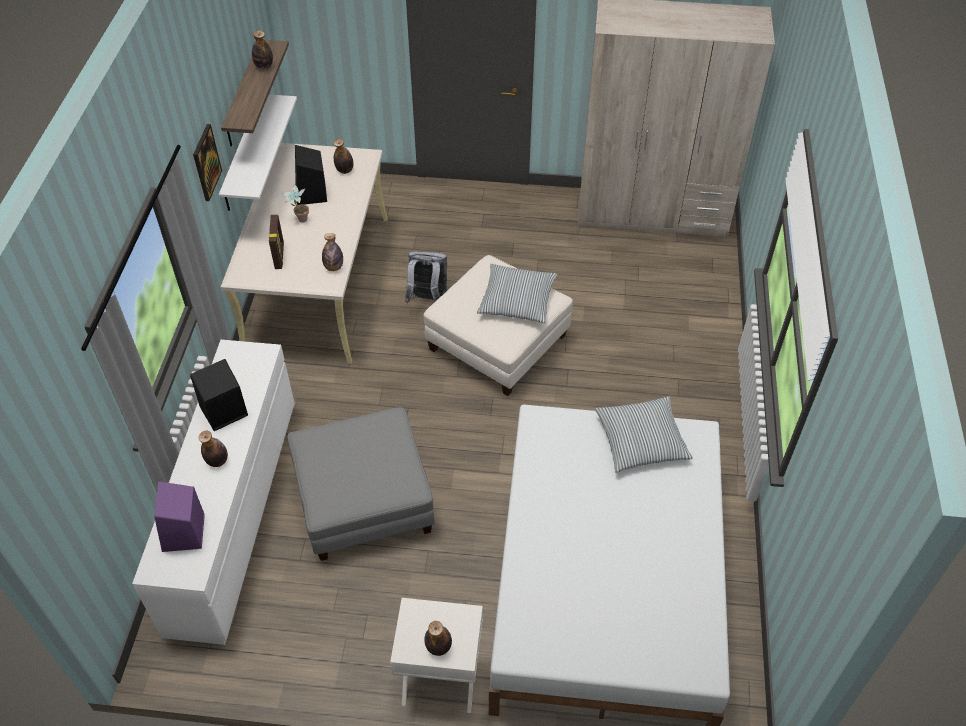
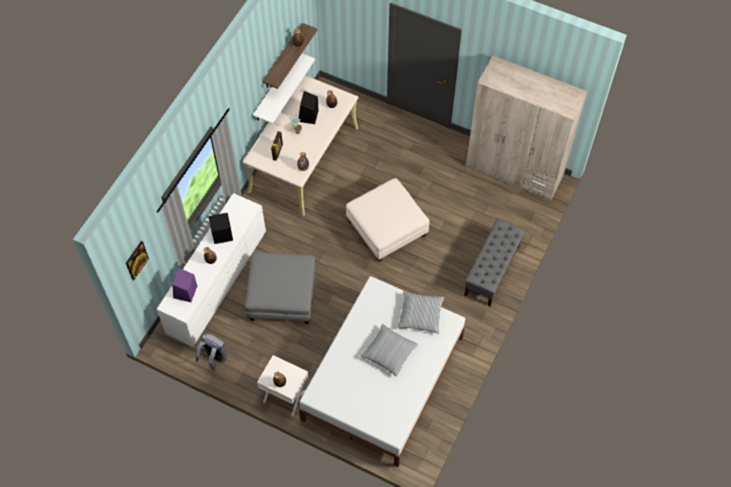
camera: 20 degrees right, 10 degrees up
(206, 162) = (247, 102): picture -> picture (136, 260)
(428, 299) = (360, 189): grey backpack -> grey backpack (214, 358)
(517, 300) = (398, 212): pillow -> pillow (389, 352)
(696, 356) = (492, 271): none -> grey bench

